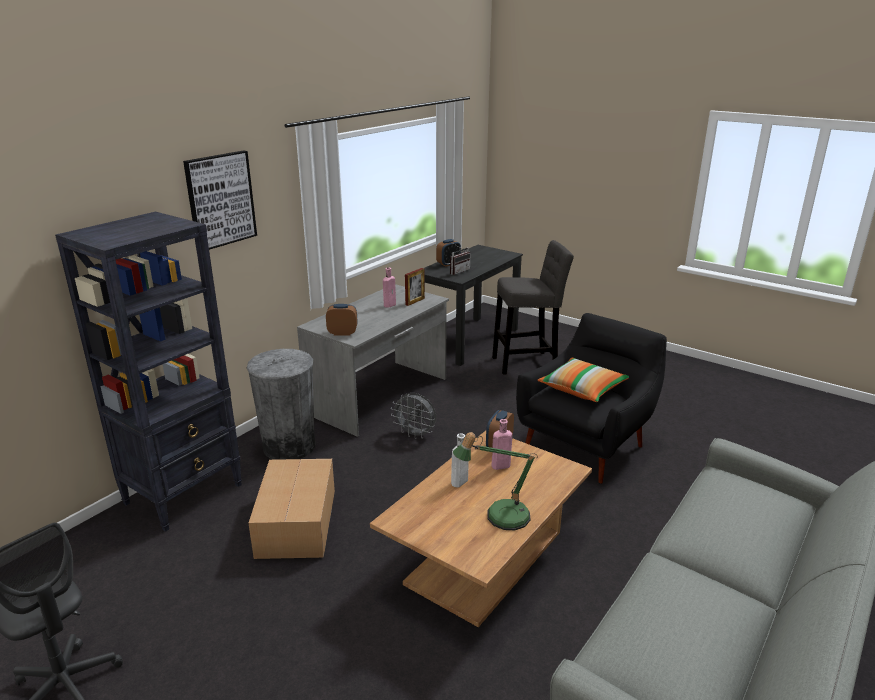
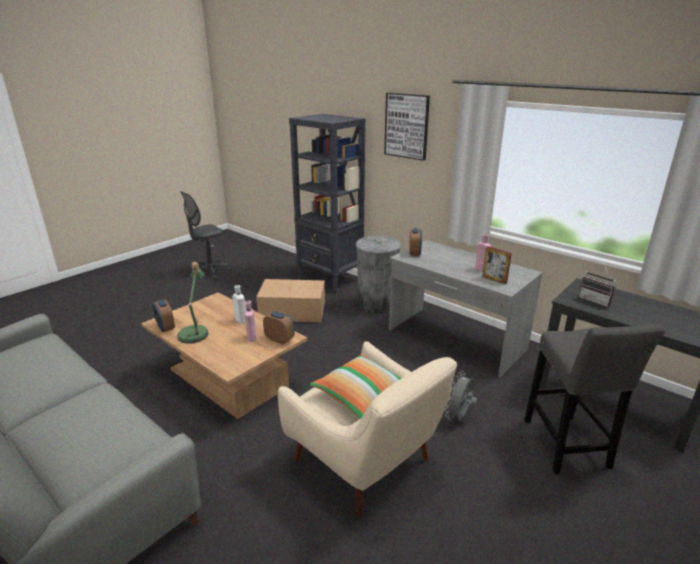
camera: 95 degrees right, 0 degrees up
(415, 434) = (391, 355): grey fan -> grey fan (459, 417)
(448, 264) = (620, 296): alarm clock -> alarm clock (165, 327)
(586, 445) = (366, 465): black armchair -> beige armchair

